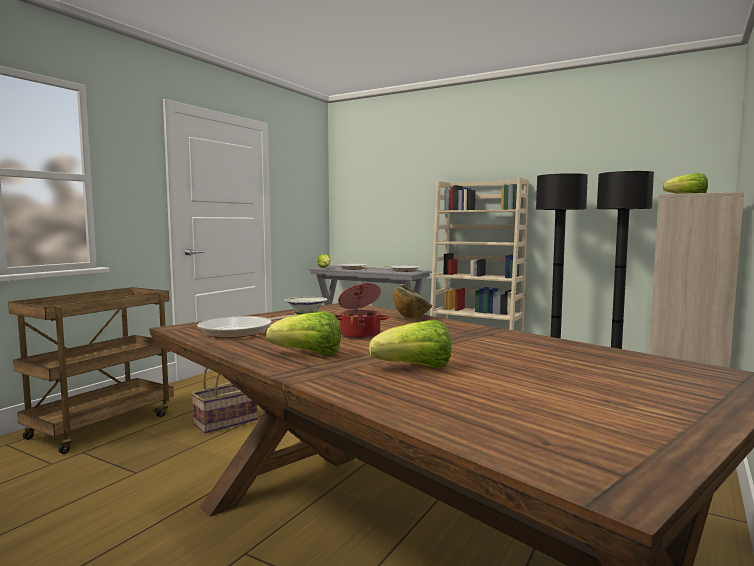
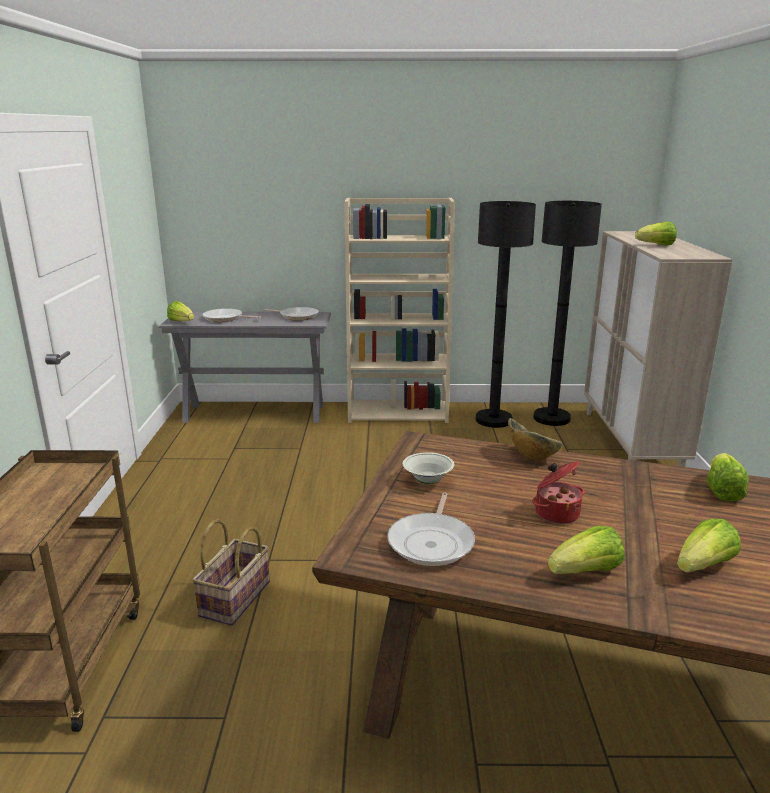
camera: 30 degrees left, 15 degrees up
(544, 346) = (722, 491): none -> lettuce

